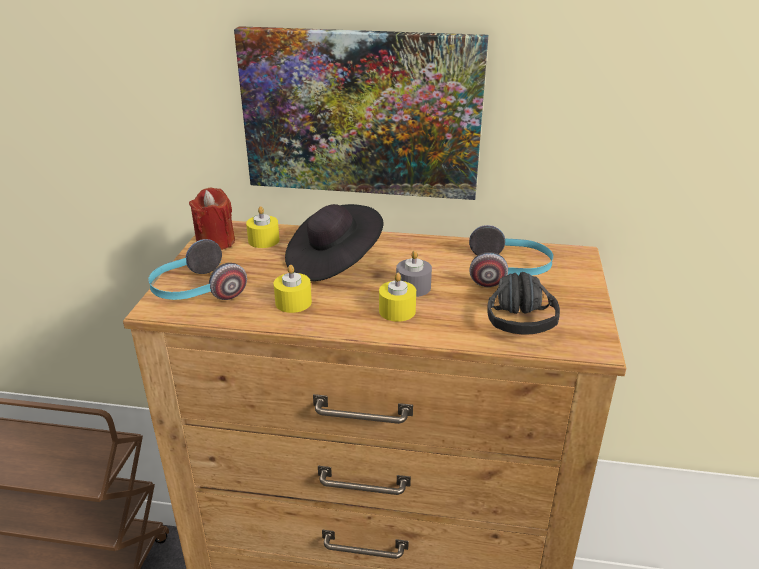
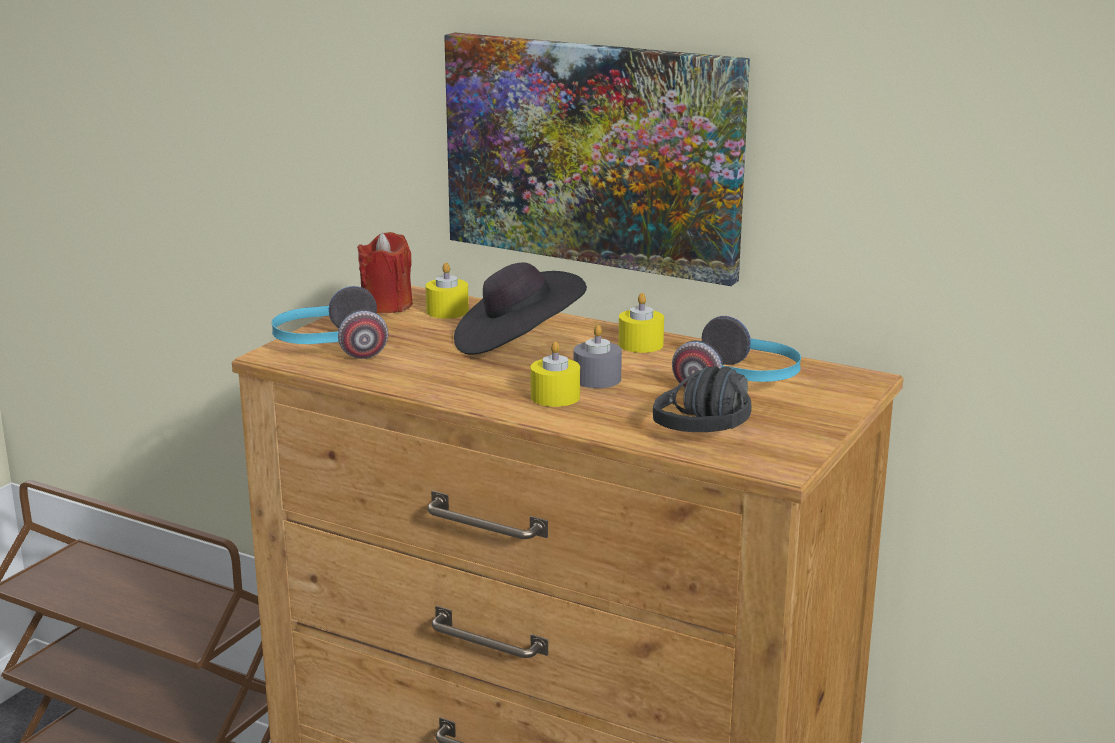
camera: 20 degrees right, 10 degrees down
(293, 302) = (435, 372): yellow candle -> yellow candle (640, 344)

